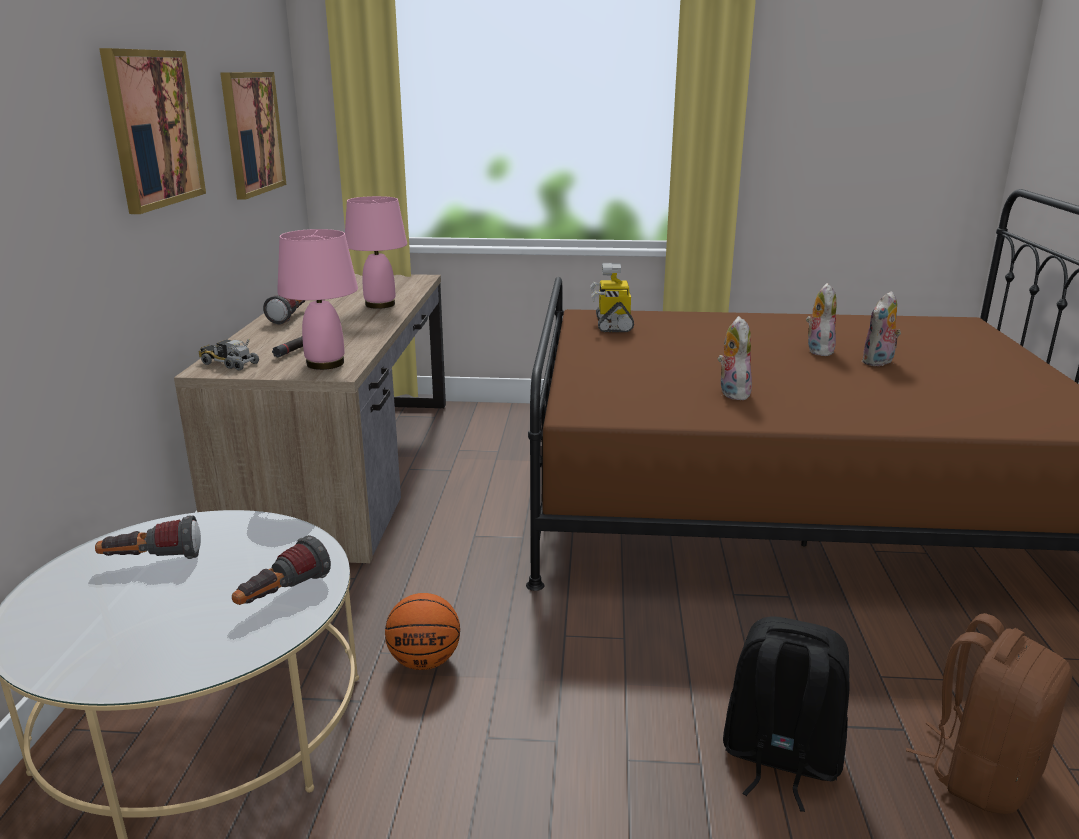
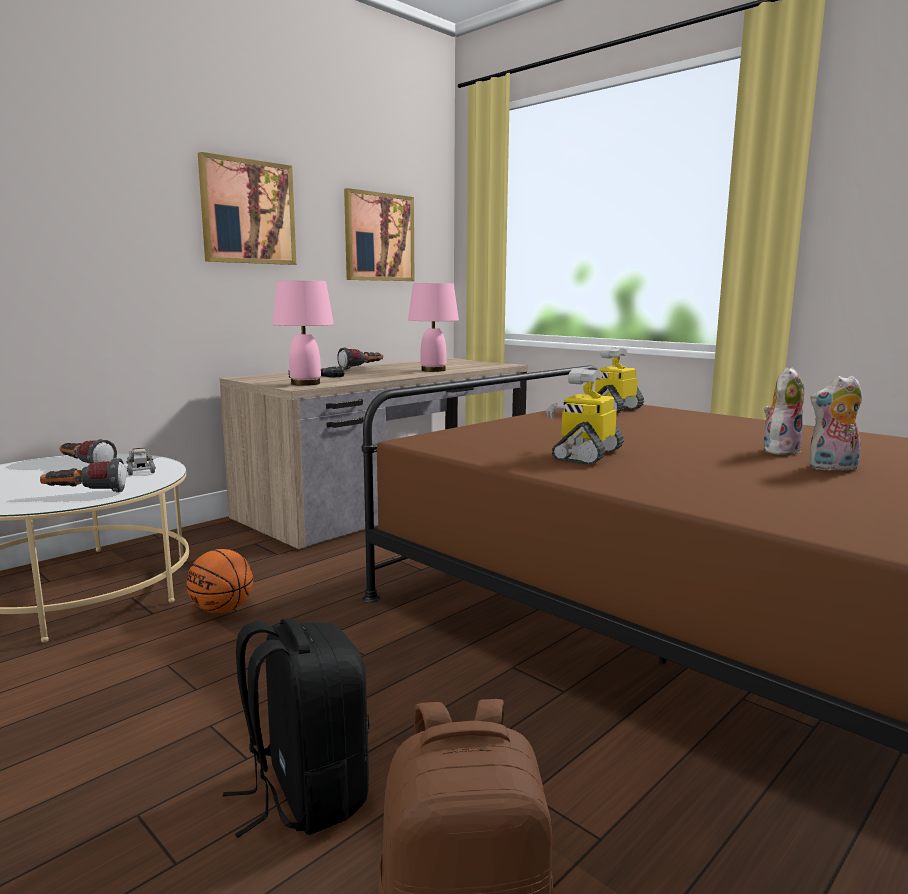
camera: 40 degrees right, 10 degrees down
(228, 363) = (260, 377): toy truck -> toy truck (141, 469)
(731, 393) = (586, 455): plush toy -> toy robot

